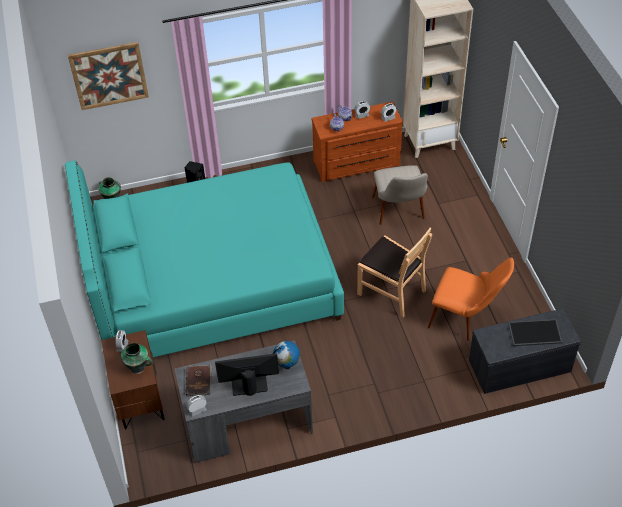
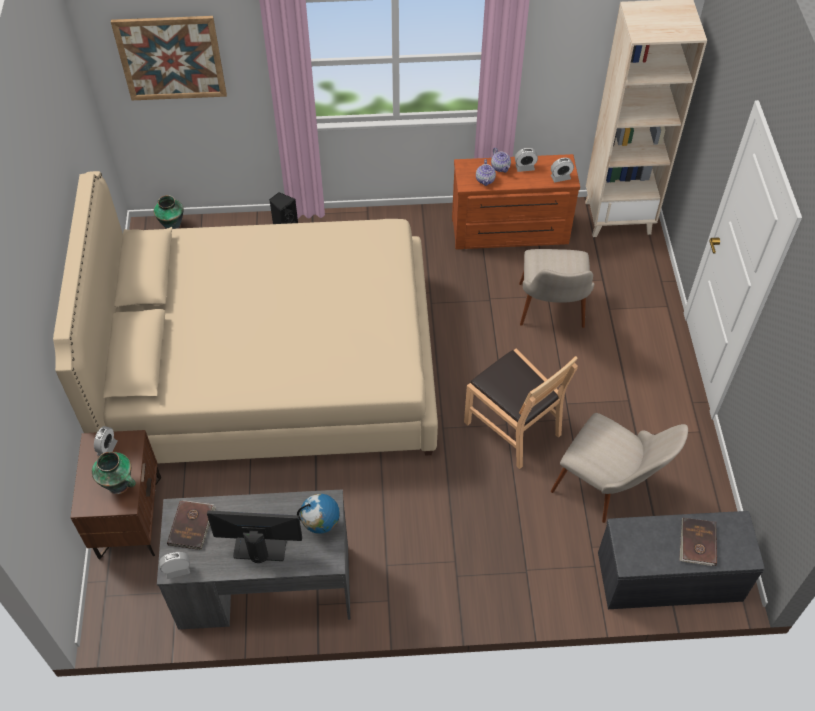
camera: 10 degrees right, 5 degrees up
(212, 284) = (271, 369): turquoise bed -> beige bed
(466, 319) = (608, 489): orange chair -> beige chair
(534, 333) = (697, 543): tray -> brown book

